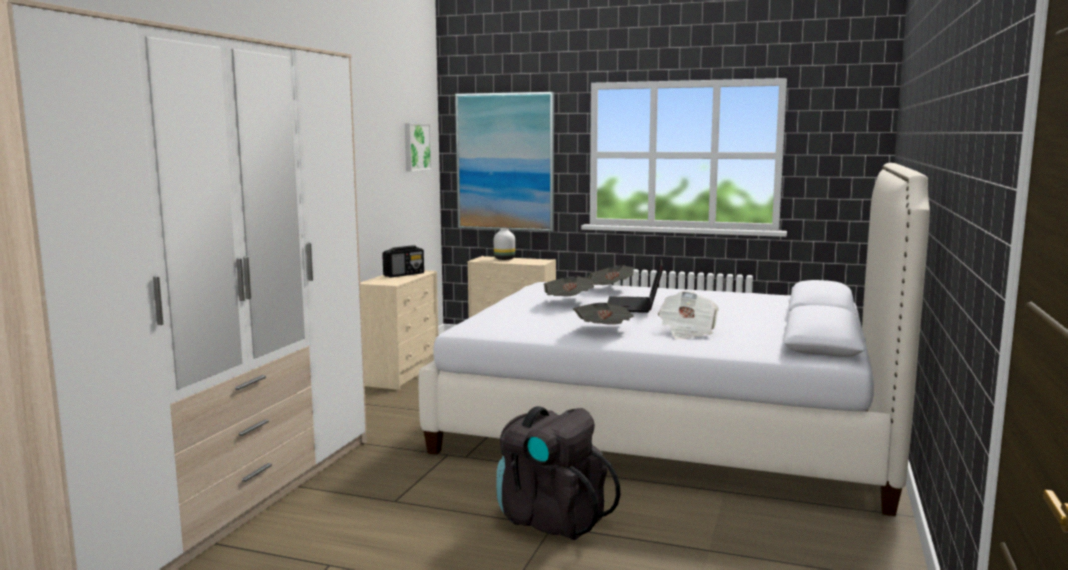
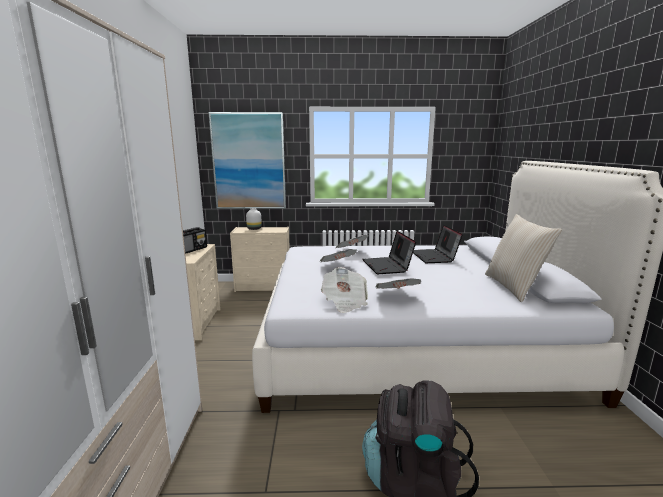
camera: 20 degrees left, 5 degrees up
(416, 147) = (185, 151): picture -> none
(687, 332) = (452, 289): newspaper -> newspaper (344, 302)
(722, 303) = (434, 257): none -> laptop
(779, 337) = (514, 287): none -> beige pillow

